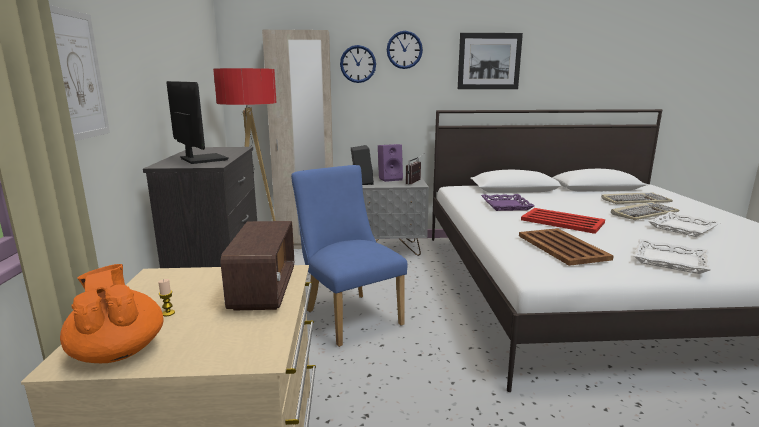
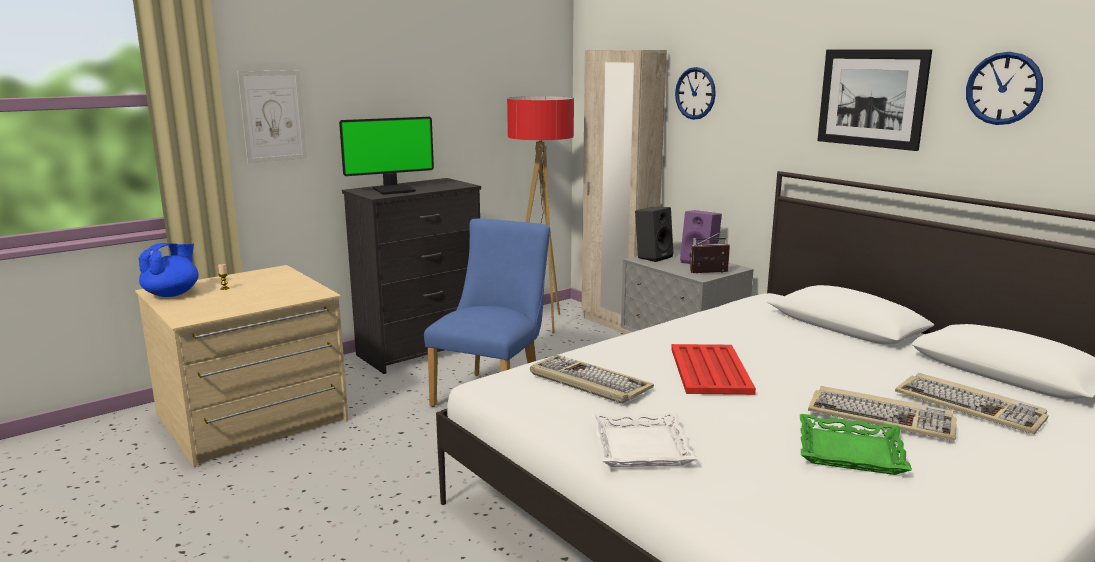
camera: 55 degrees right, 0 degrees up
(118, 351) = (172, 294): orange teapot -> blue teapot
(201, 159) = (394, 190): monitor -> monitor turned 45 degrees clockwise
(263, 289) = (280, 296): radio -> none
(404, 50) = (750, 75): wall clock -> wall clock (1003, 88)
(506, 206) = (734, 335): purple tray -> none
(562, 247) = (587, 382): brown tray -> keyboard
(682, 228) = (850, 451): white tray -> green tray

